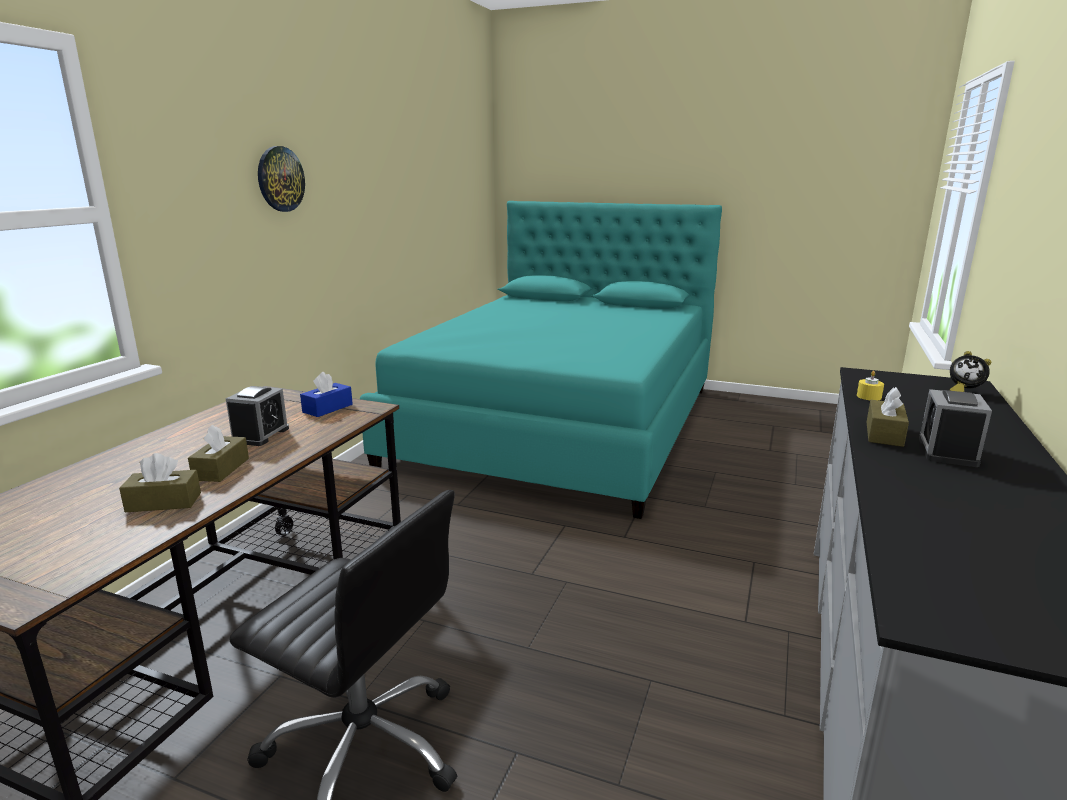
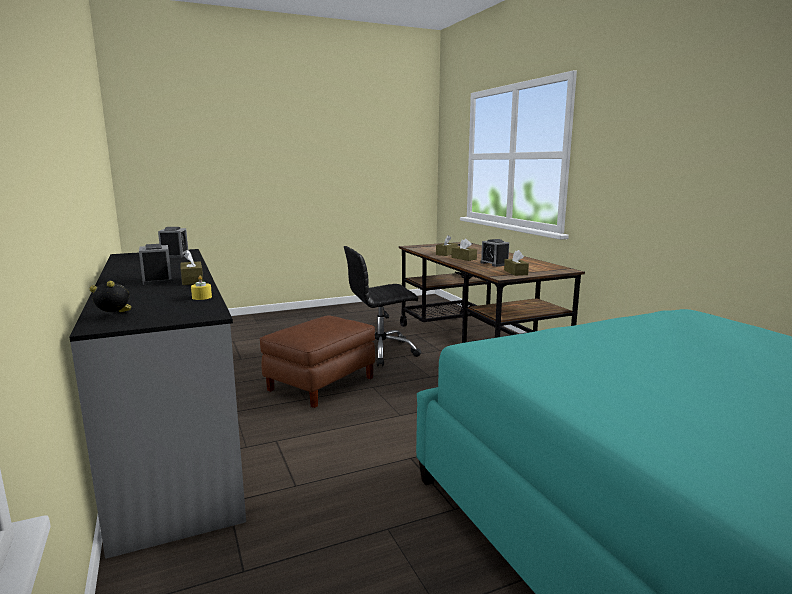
camera: 135 degrees right, 5 degrees down
(280, 179) = (680, 134): wall clock -> none
(327, 408) = (515, 272): blue tissue box -> brown tissue box
(592, 706) = (321, 383): none -> brown ottoman
(955, 584) = (175, 255): none -> alarm clock

